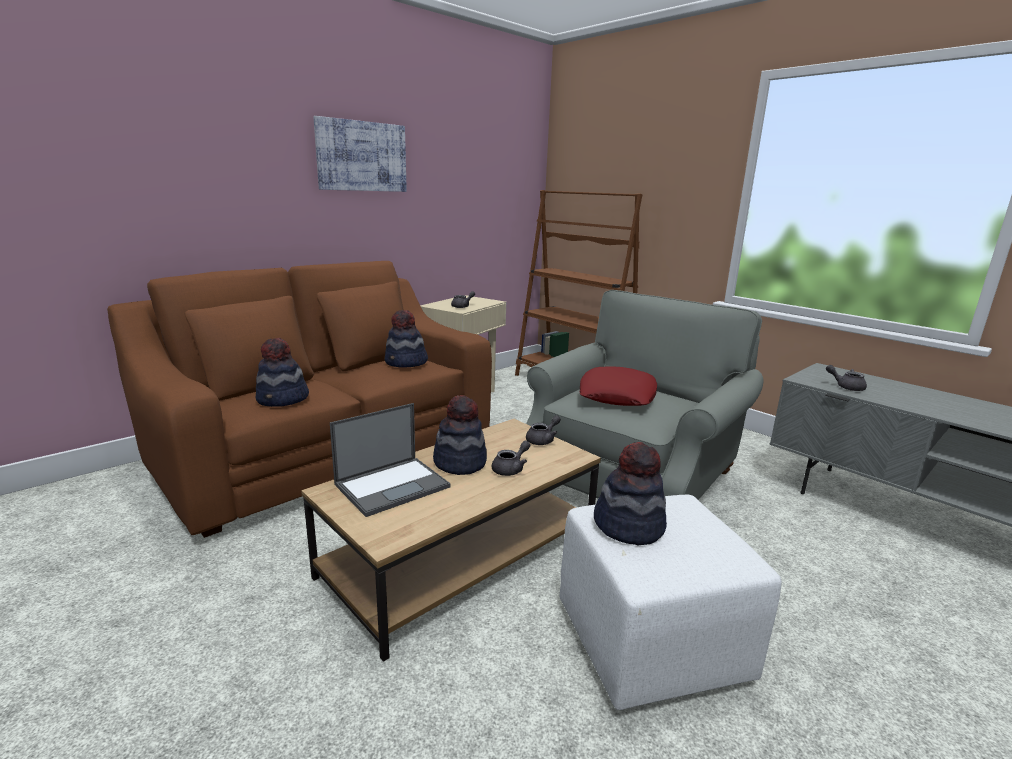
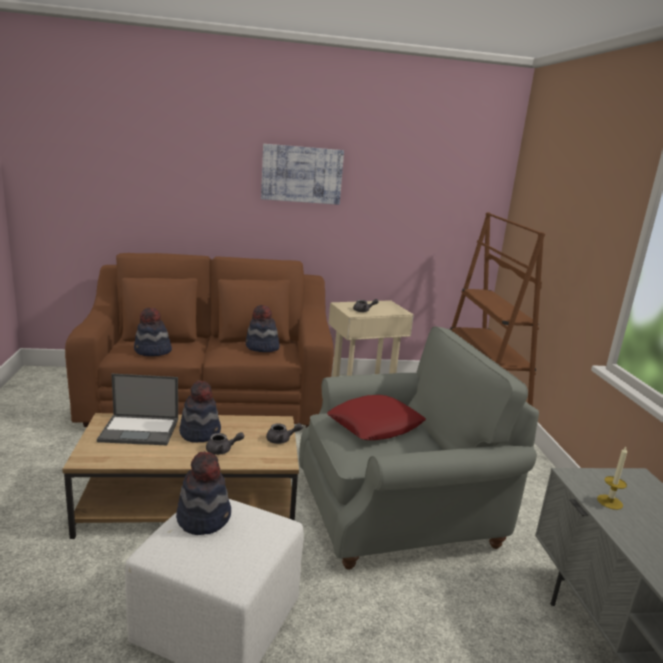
camera: 35 degrees right, 0 degrees up
(846, 387) = (609, 502): grey teapot -> candle

